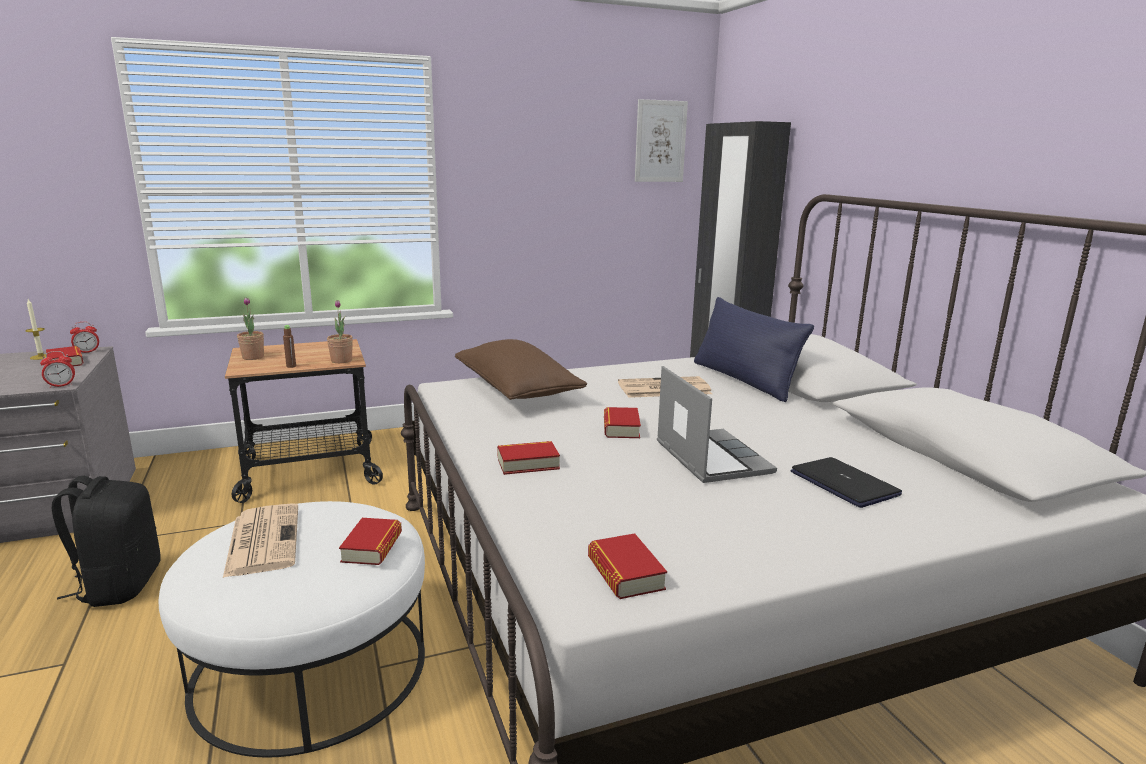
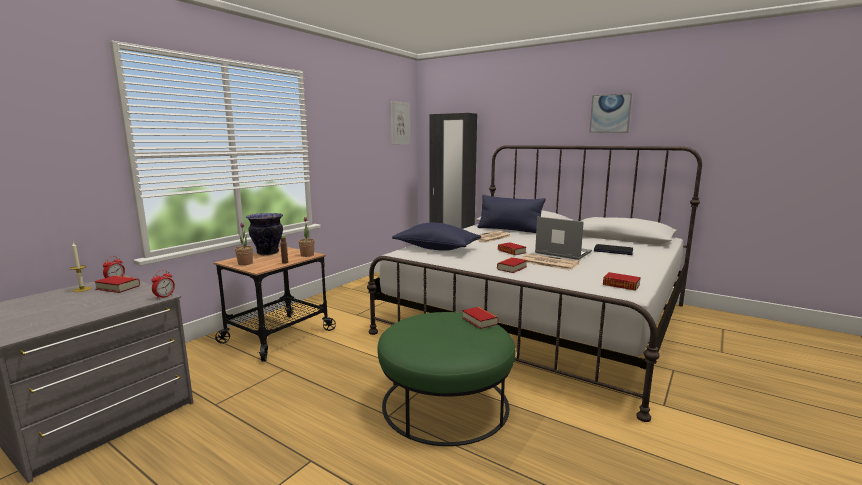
camera: 35 degrees left, 5 degrees down
(119, 586) = (267, 420): black backpack -> none
(263, 539) = (427, 333): newspaper -> newspaper (547, 262)
(311, 346) = (267, 253): none -> vase
(311, 667) = (445, 403): white ottoman -> green ottoman
(517, 390) = (436, 248): brown pillow -> blue pillow
(1044, 125) = (610, 113): none -> picture

